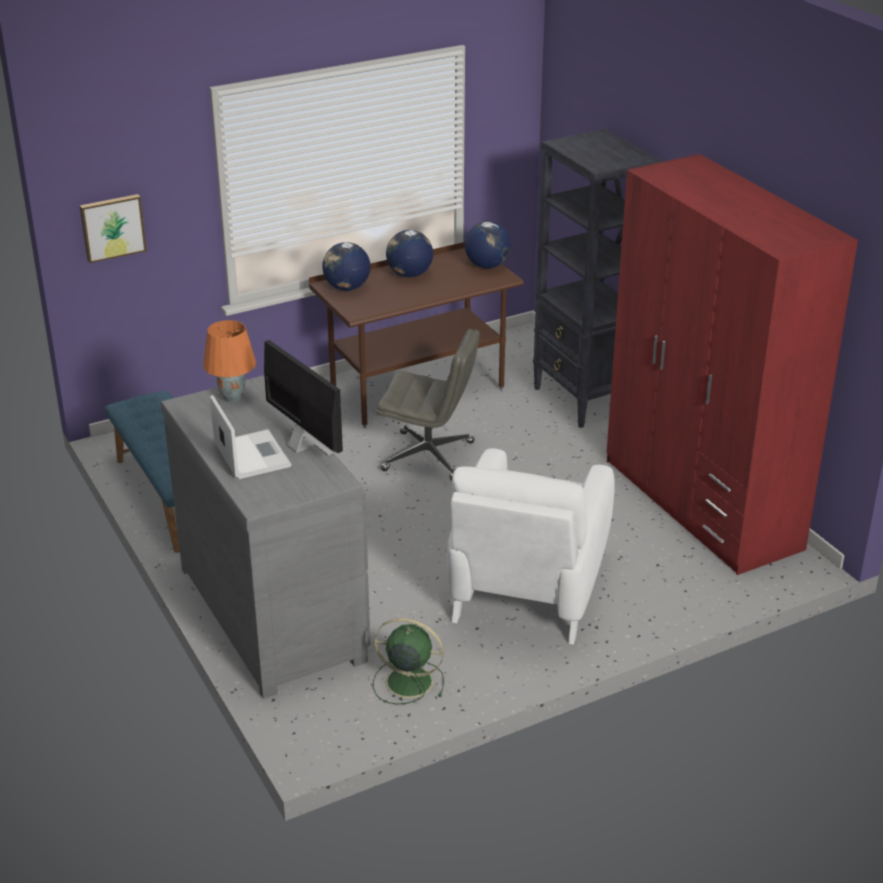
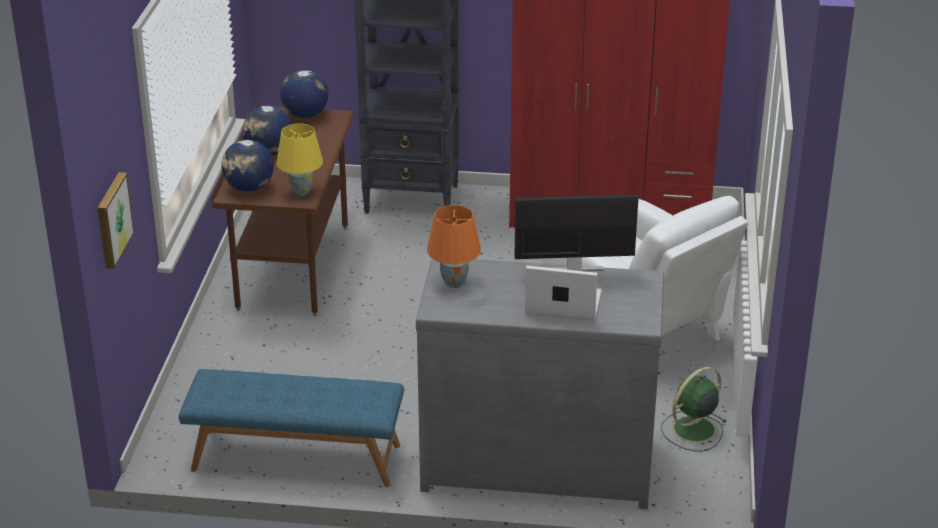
camera: 55 degrees left, 0 degrees up
(367, 308) = (301, 192): none -> yellow table lamp
(429, 456) = (402, 301): grey office chair -> none

